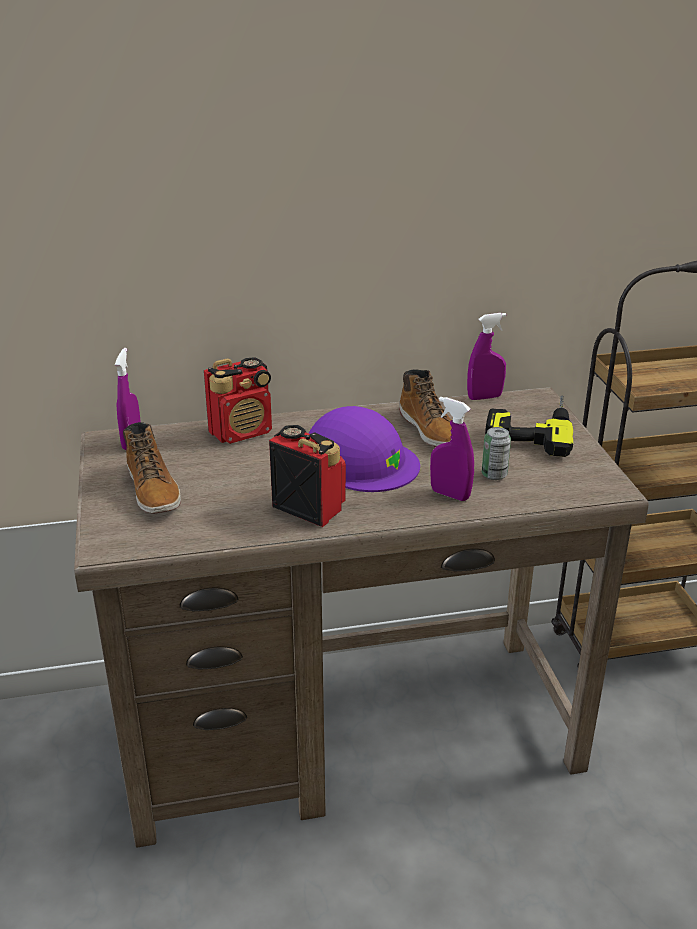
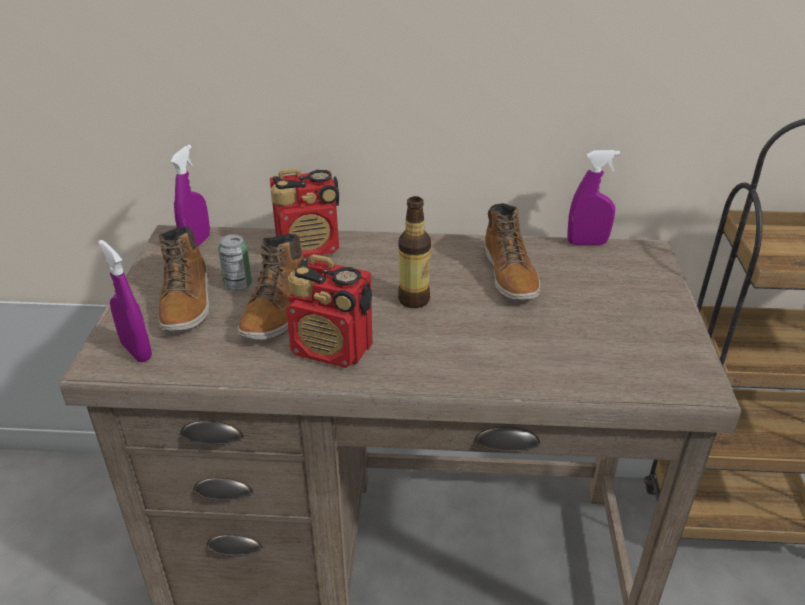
camera: 15 degrees right, 5 degrees up
(242, 485) = (278, 310): none -> boot
(308, 508) = (333, 349): radio -> radio turned 150 degrees clockwise
(358, 460) = (414, 300): purple hard hat -> bottle
(450, 494) = (498, 360): purple spray bottle -> purple spray bottle (136, 351)
(494, 475) = (560, 342): can -> can (238, 284)
(529, 429) = (625, 289): power drill -> none

